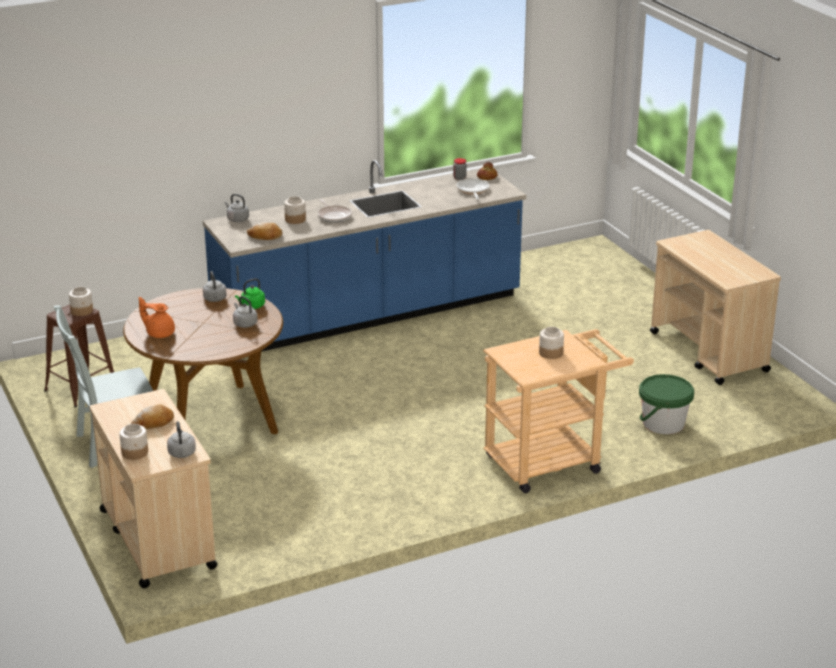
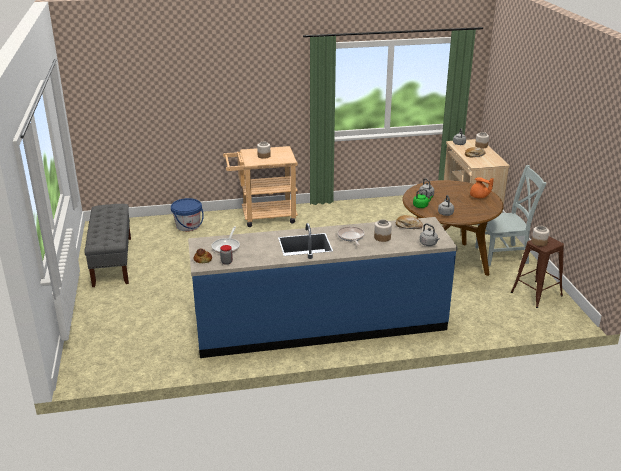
camera: 165 degrees left, 0 degrees up
(663, 423) = (188, 226): green bucket -> blue bucket
(709, 352) = (112, 261): beige cart -> grey bench

